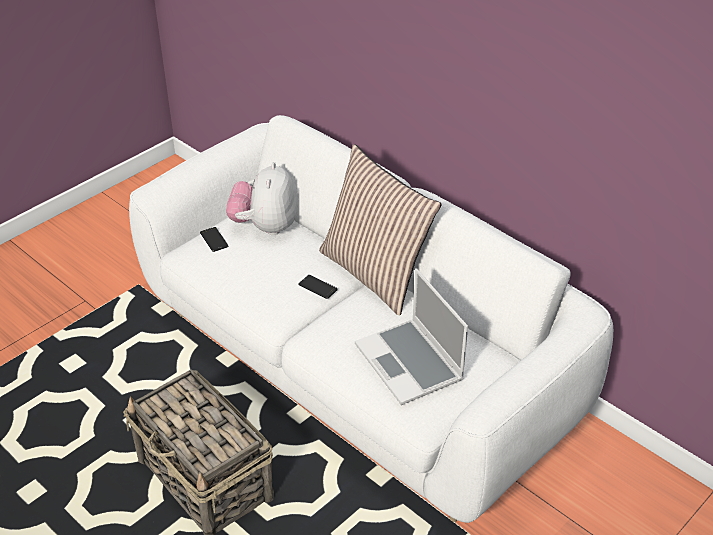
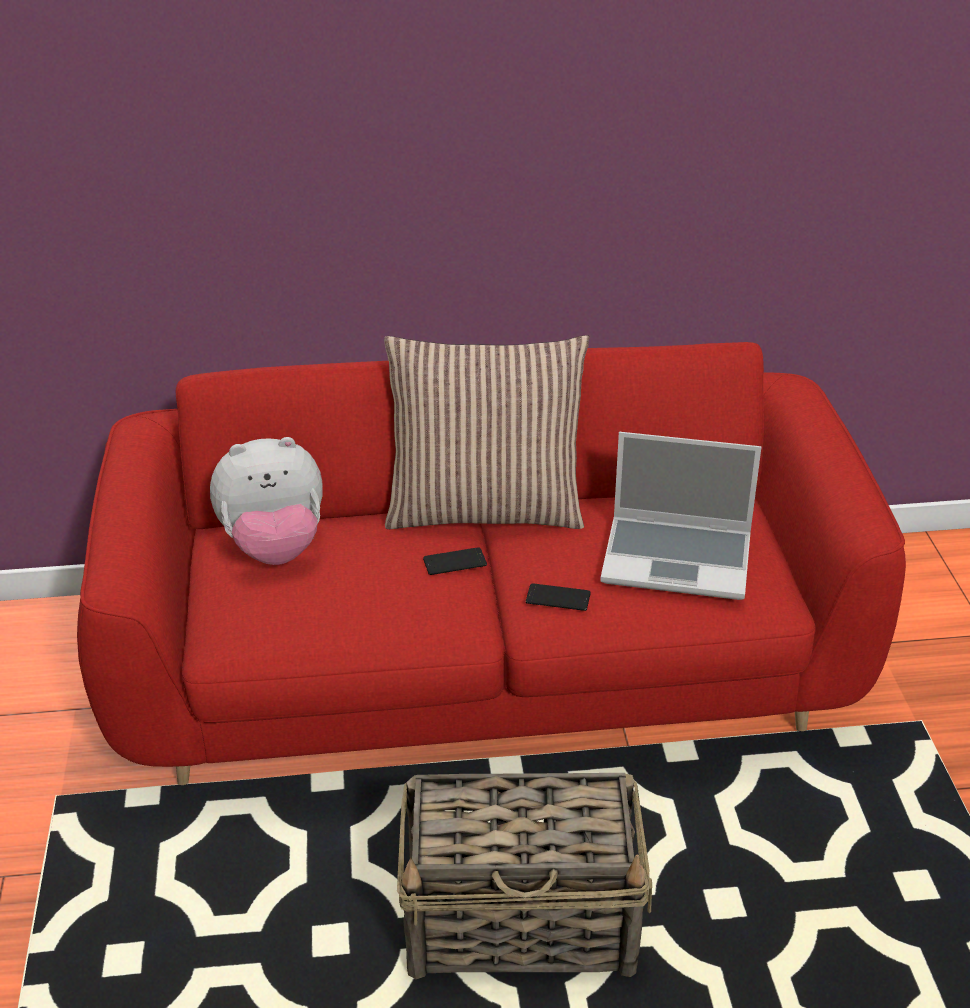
camera: 50 degrees left, 5 degrees down
(214, 239) = (240, 601): phone -> phone (558, 598)
(265, 227) = (274, 548): plush toy -> plush toy turned 60 degrees counterclockwise
(356, 368) = (486, 674): white sofa -> red sofa

